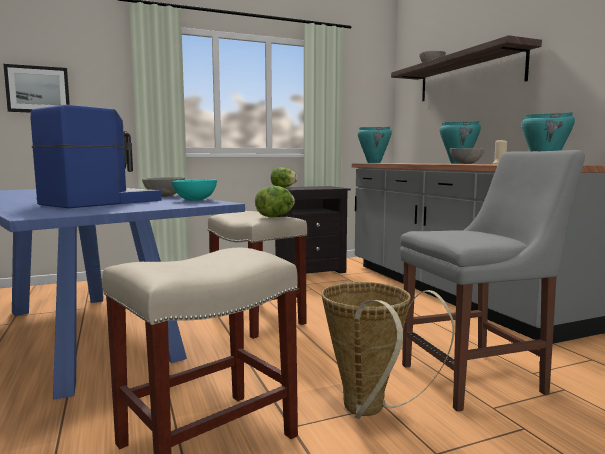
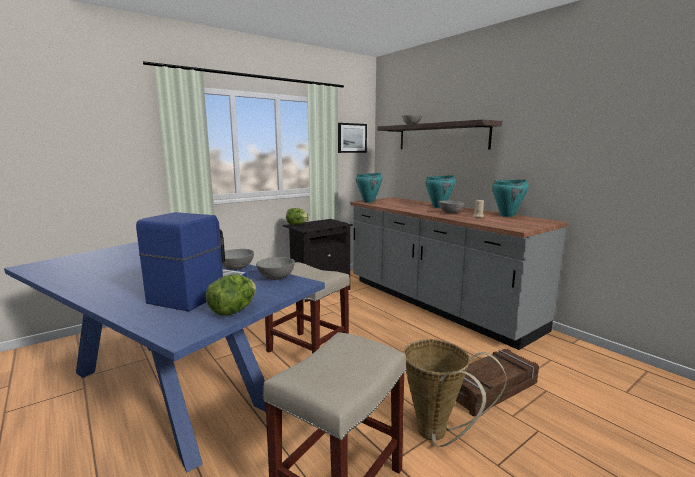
camera: 15 degrees left, 5 degrees up
(38, 89) = (65, 151): picture -> picture (352, 138)
(194, 200) = (276, 278): turquoise bowl -> grey bowl
(275, 216) = (326, 274): lettuce -> lettuce (233, 311)
(478, 378) = (491, 389): grey chair -> crate

